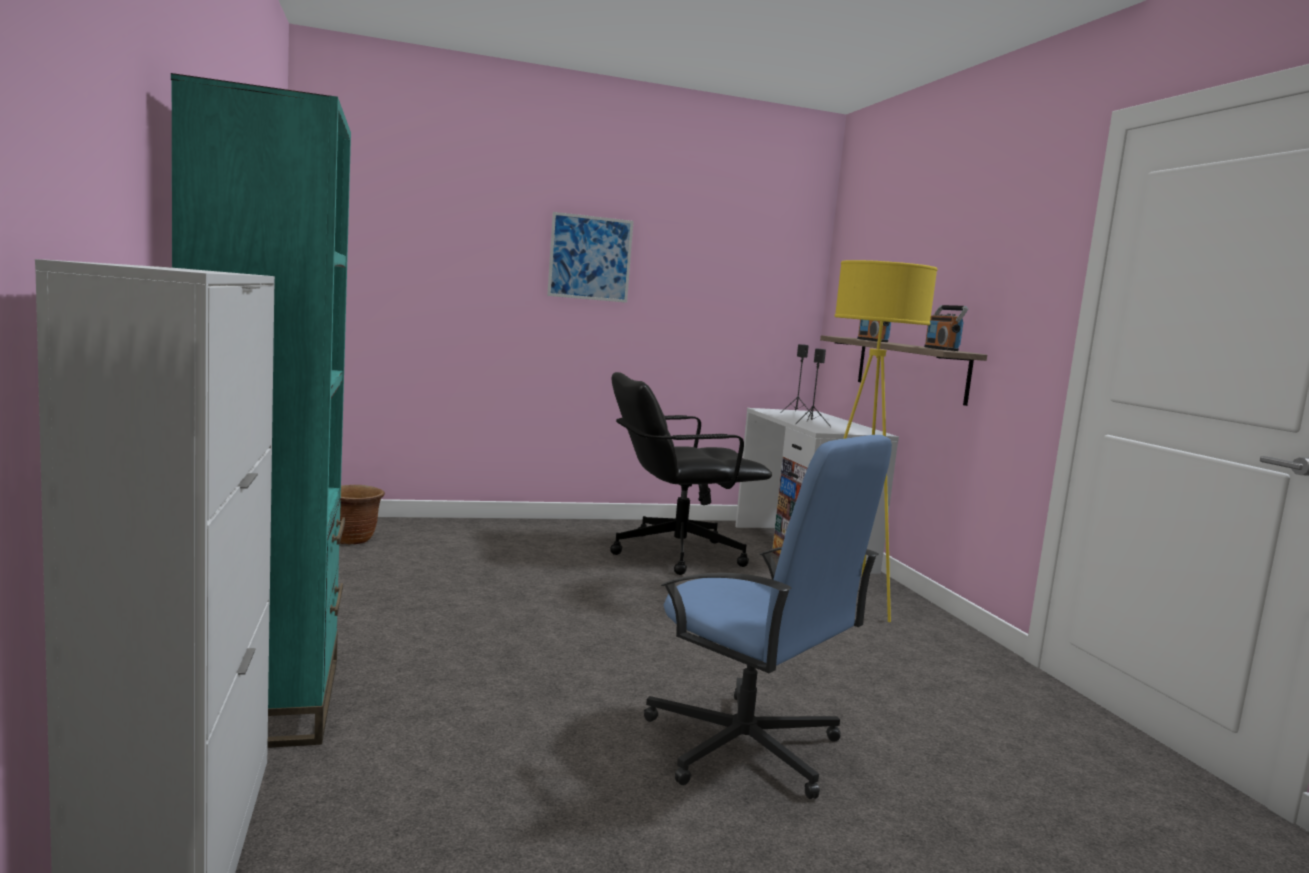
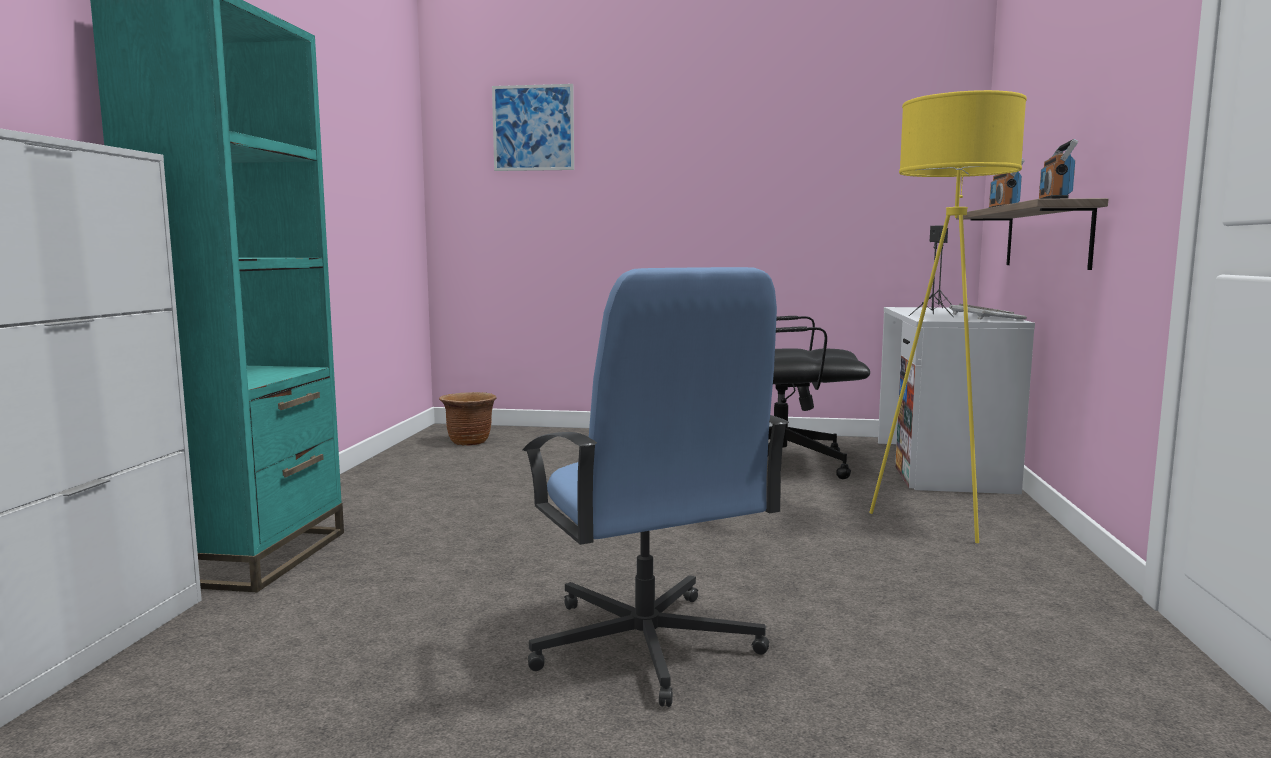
camera: 25 degrees right, 0 degrees up
(590, 258) = (700, 159): picture -> picture (533, 128)
(850, 427) = (984, 317): none -> keyboard

